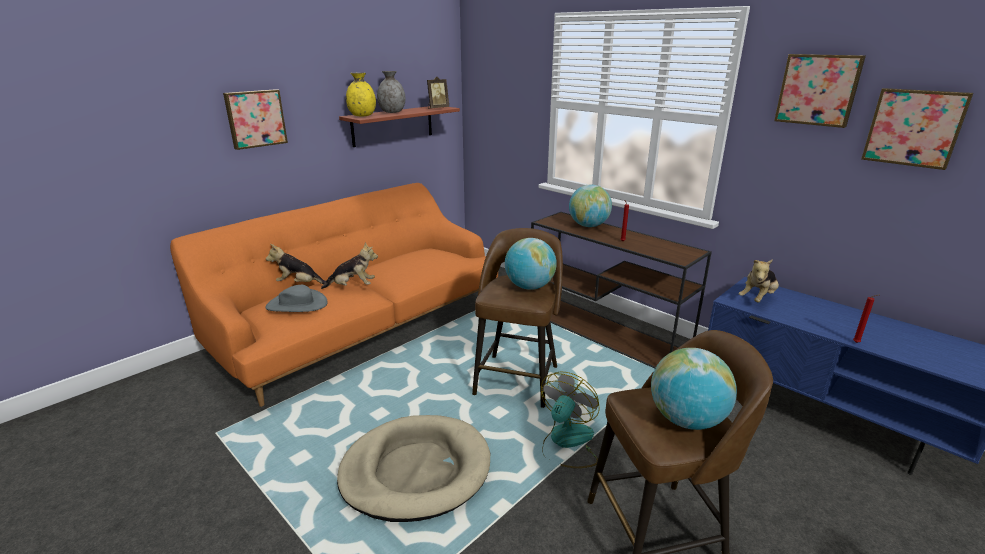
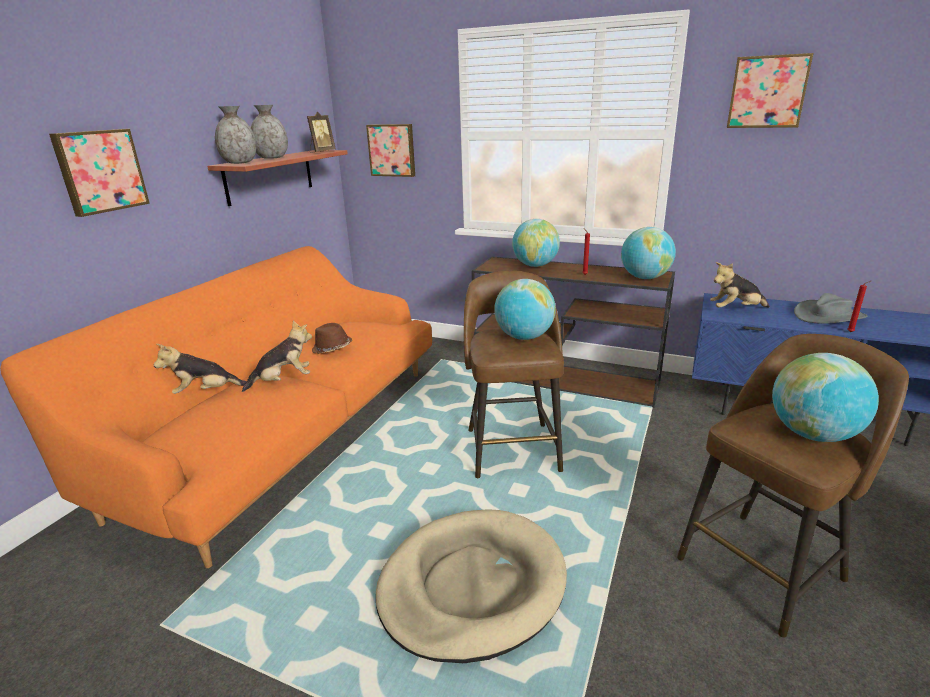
camera: 20 degrees left, 0 degrees up
(297, 304) = (223, 418): grey hat -> grey hat (828, 316)
(362, 115) = (239, 163): yellow vase -> grey vase
(402, 268) = (332, 349): none -> brown hat
(567, 443) = (612, 502): fan -> none
(674, 253) = (645, 278): none -> globe
(757, 298) = (735, 310): plush toy -> plush toy turned 60 degrees clockwise
(914, 127) = (862, 120): picture -> picture (392, 150)

